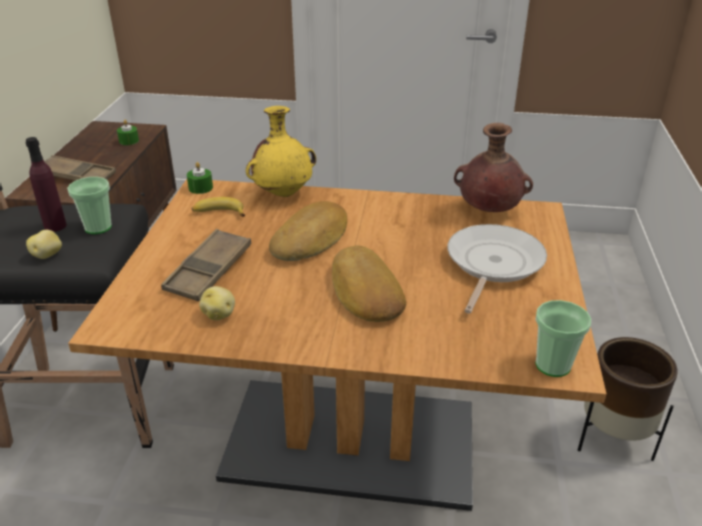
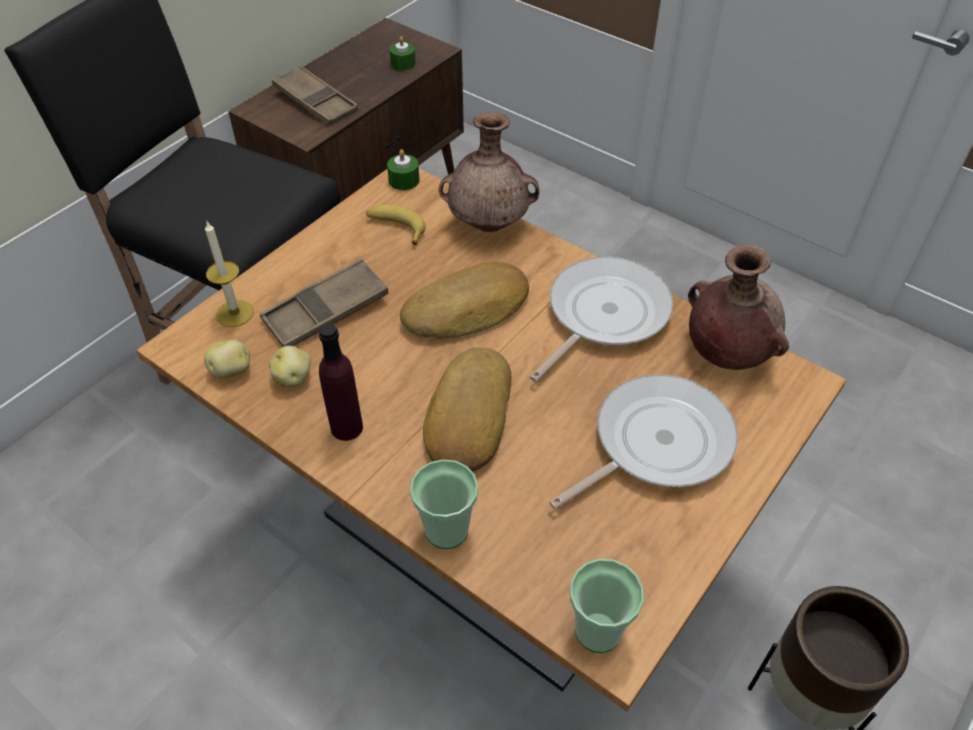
camera: 30 degrees right, 15 degrees up
(48, 255) = (193, 222): potato -> potato (232, 371)
(55, 226) = (226, 182): purple bottle -> purple bottle (346, 427)
(98, 227) = (264, 200): cup -> cup (446, 530)
(136, 294) = (235, 313): none -> candle
(284, 193) = (490, 224): yellow vase -> brown vase
(400, 215) = (603, 314): none -> frying pan

